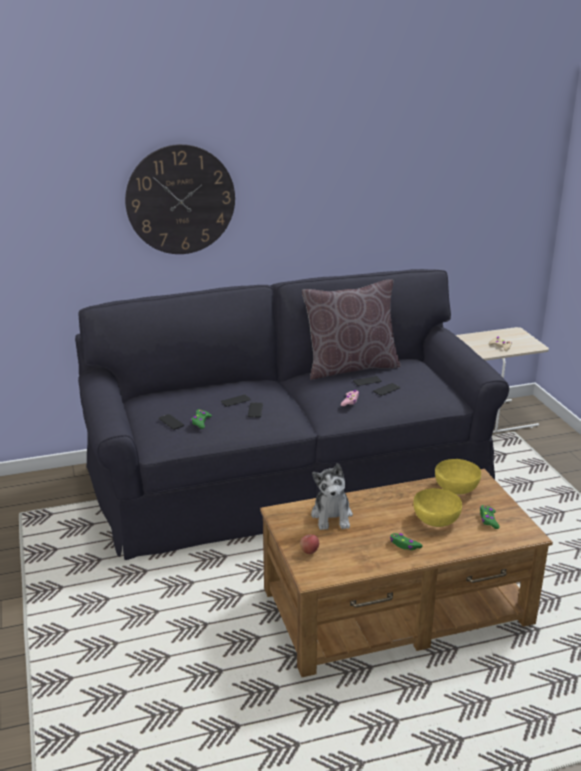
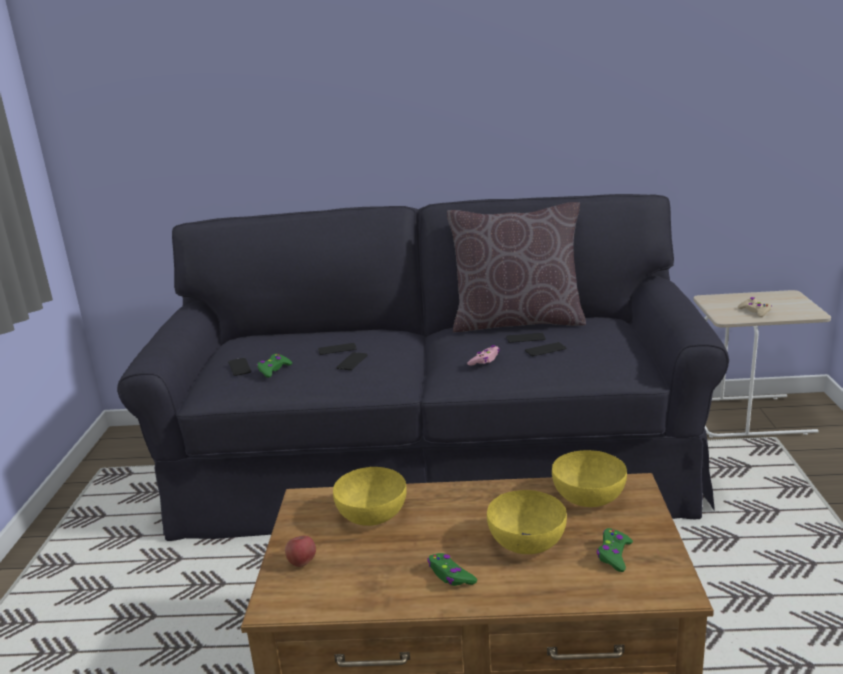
camera: 20 degrees right, 5 degrees down
(180, 200) = (303, 95): wall clock -> none
(332, 516) = (373, 514): plush toy -> yellow bowl

